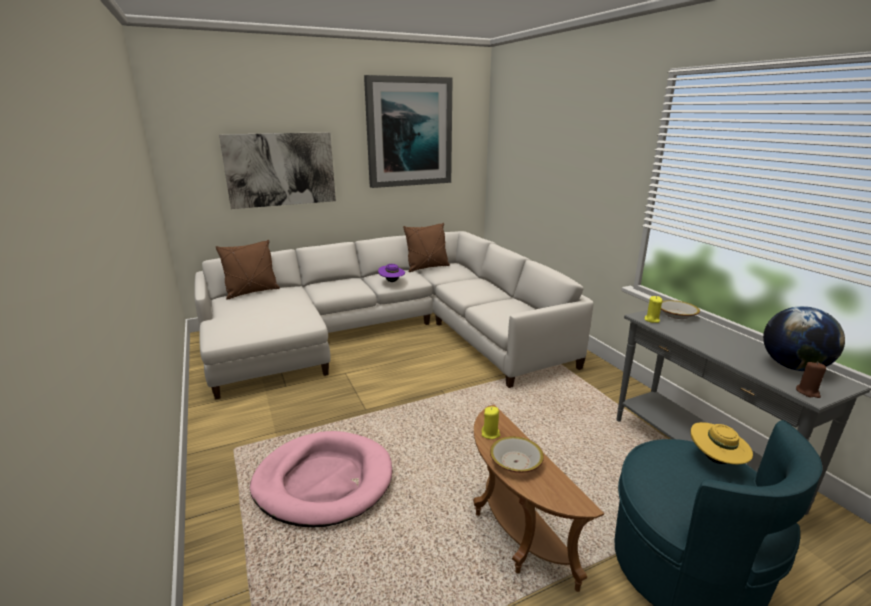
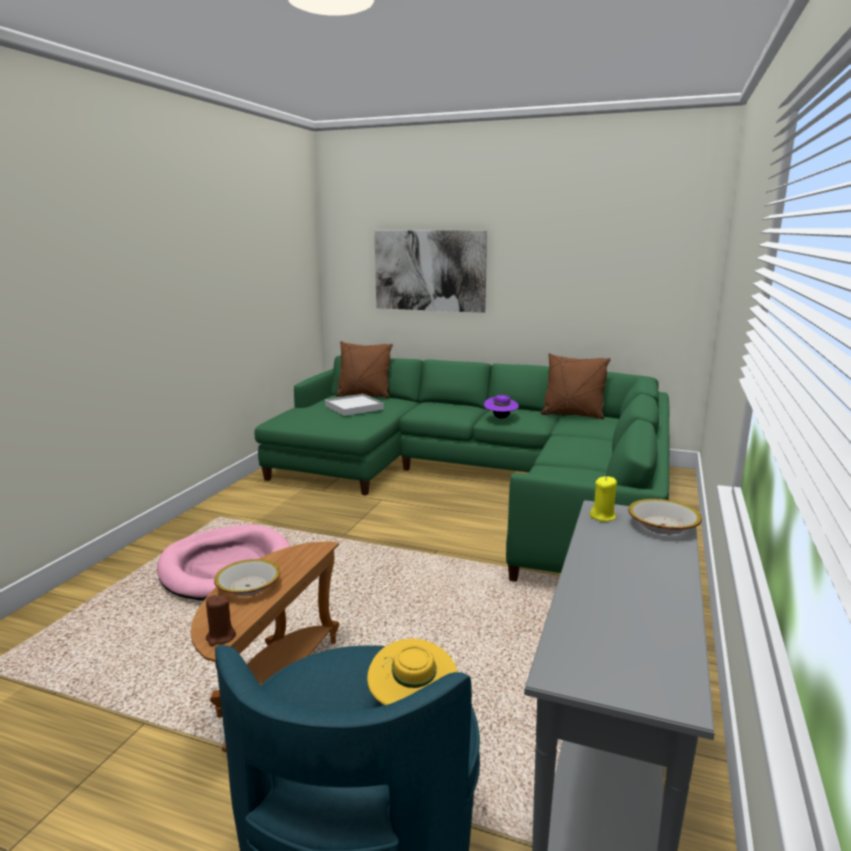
camera: 45 degrees right, 5 degrees down
(270, 304) = (354, 407): none -> white tray
(387, 334) = (479, 482): white sofa -> green sofa
(409, 132) = (591, 232): picture -> none
(490, 434) = (280, 559): yellow candle -> none
(793, 367) = (650, 641): globe -> none
(807, 392) = (568, 667): brown candle -> brown candle (220, 637)

